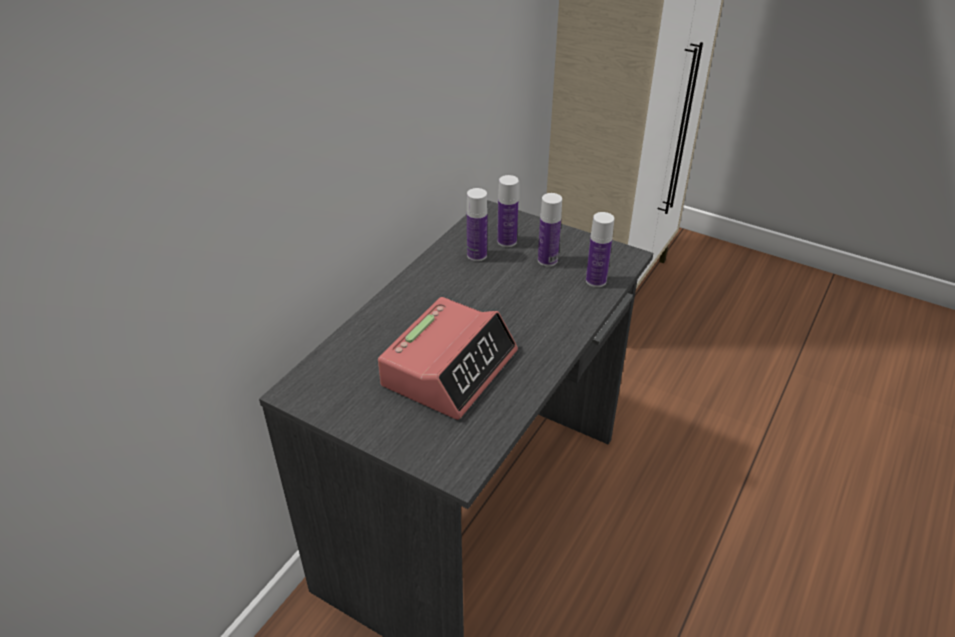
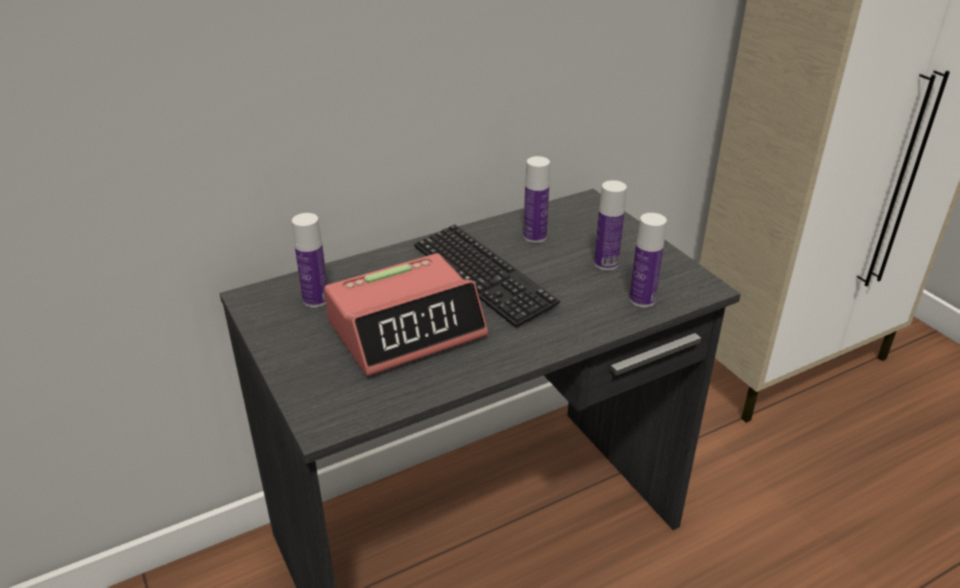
camera: 30 degrees right, 5 degrees down
(467, 303) = (483, 276): none -> keyboard
(507, 241) = (579, 233): bottle -> bottle (316, 300)

